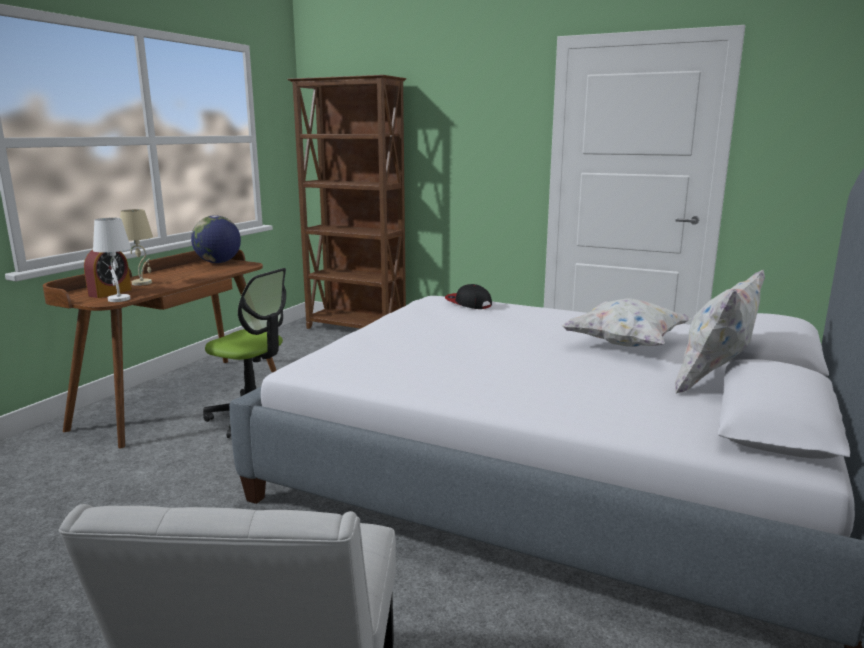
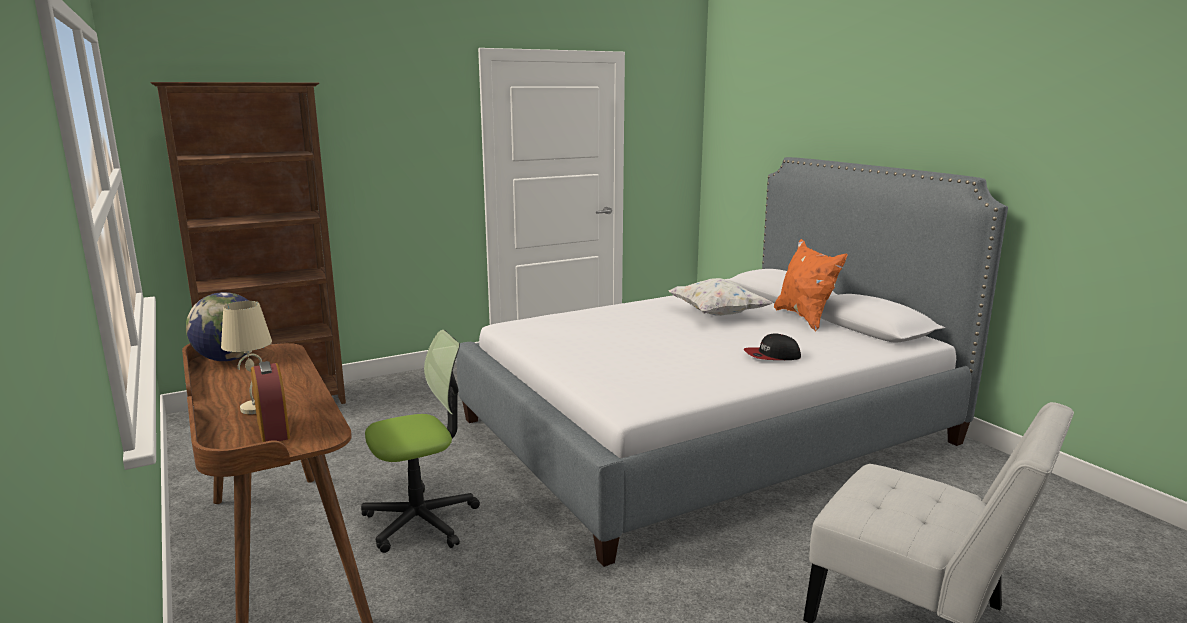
camera: 55 degrees left, 0 degrees up
(118, 299) = (323, 429): white table lamp -> none
(468, 303) = (554, 320): cap -> cap (772, 356)
(714, 381) = (805, 318): white pillow -> orange pillow

